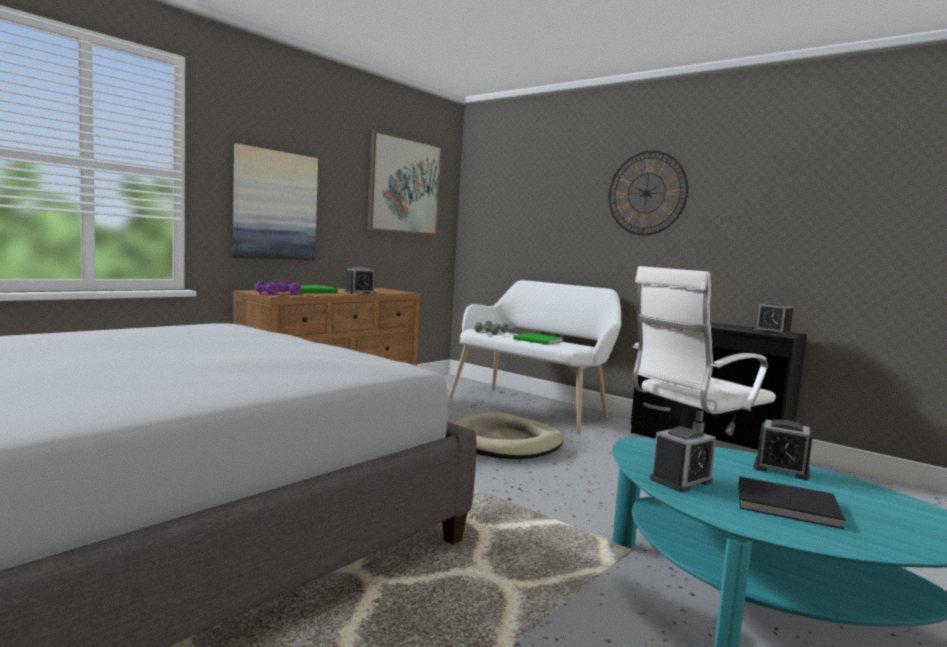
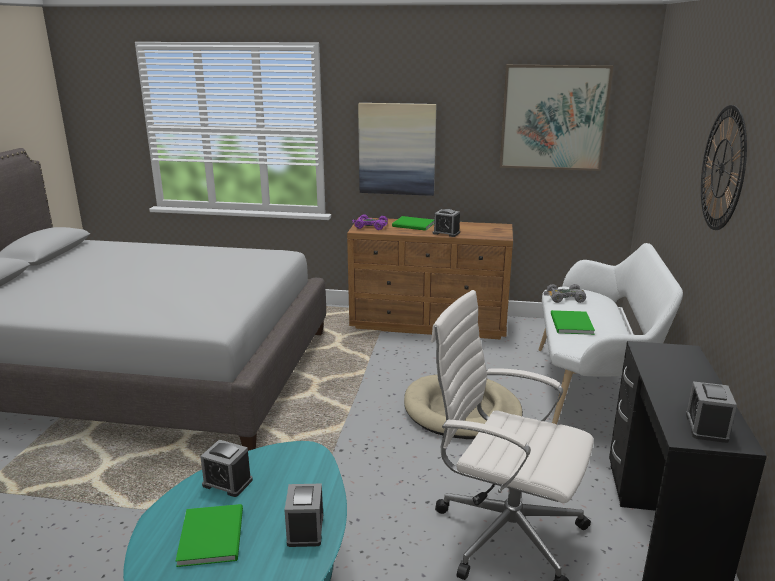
camera: 60 degrees right, 15 degrees up
(783, 503) = (213, 534): black book -> green book

